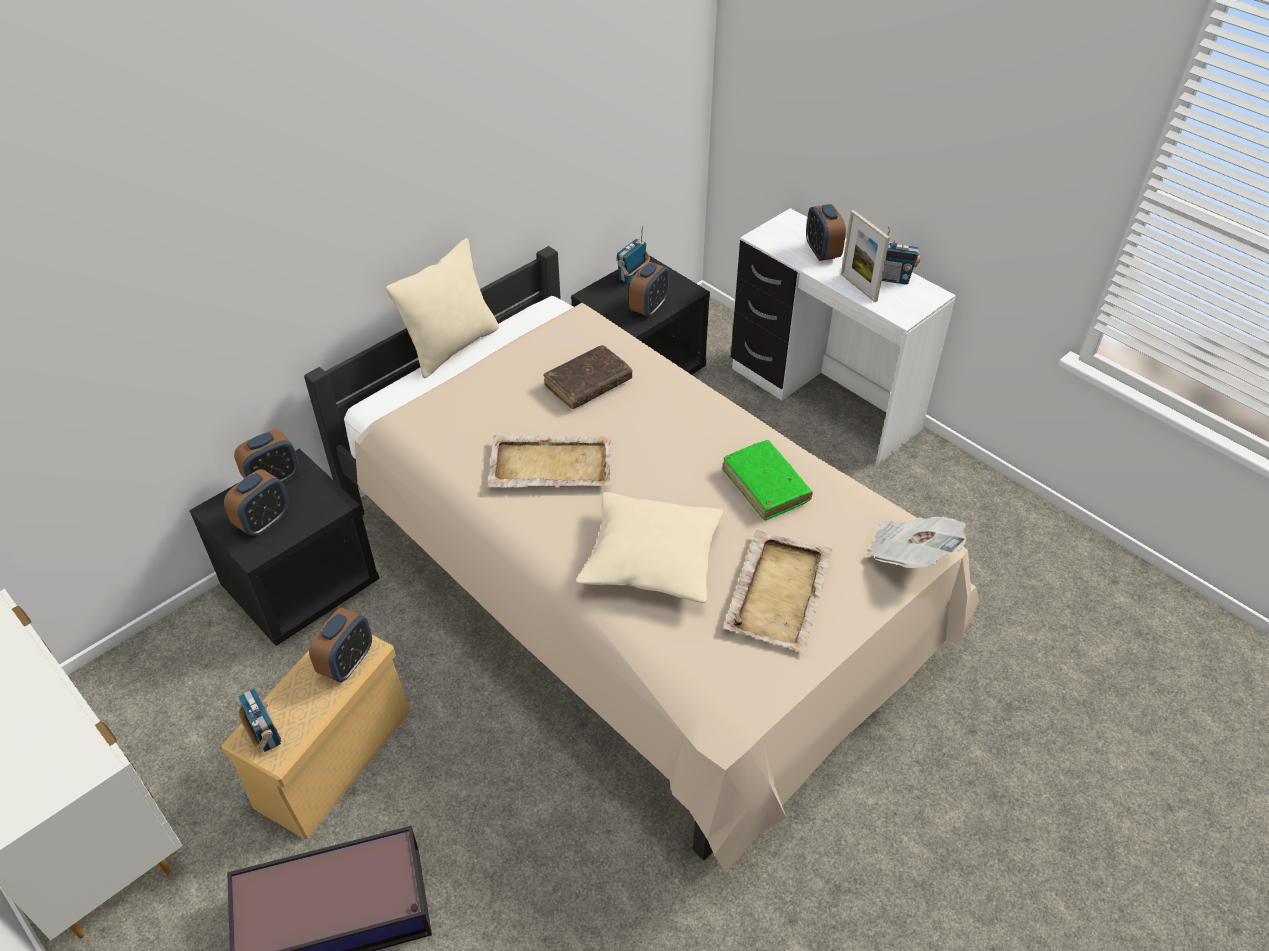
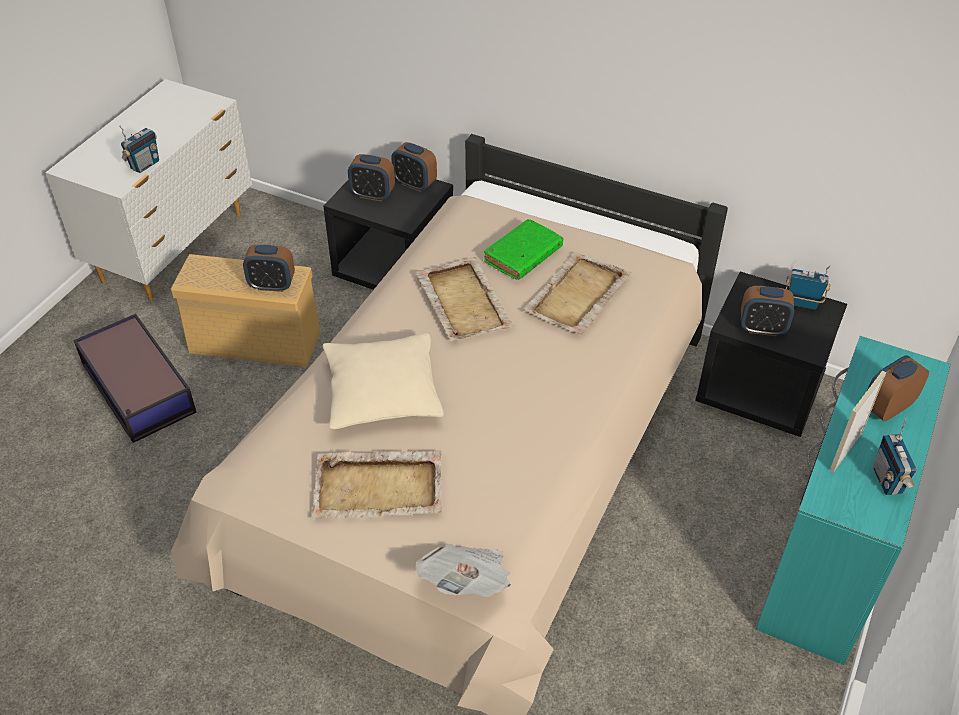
camera: 70 degrees right, 0 degrees up
(265, 735) = (201, 269): radio -> radio (144, 165)
(452, 346) = (578, 206): beige pillow -> none
(588, 384) = (576, 296): brown book -> beige tray
(765, 486) = (507, 449): green book -> green book (523, 256)
(822, 400) = (825, 555): white desk -> turquoise desk

